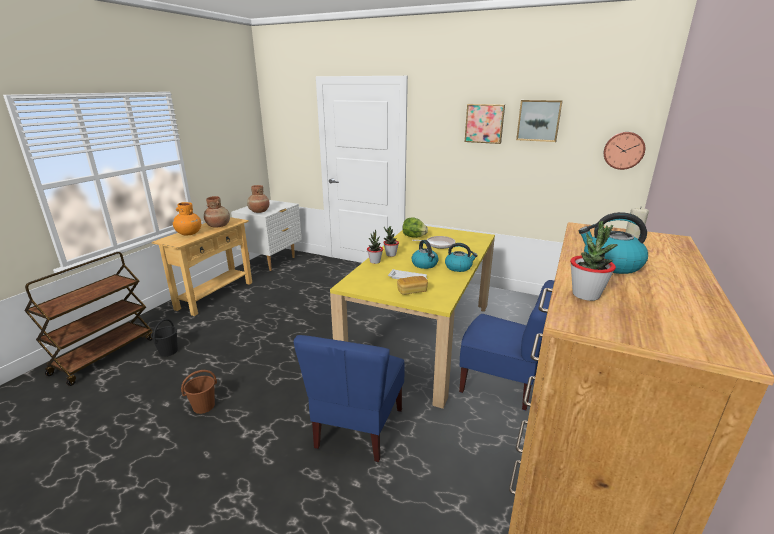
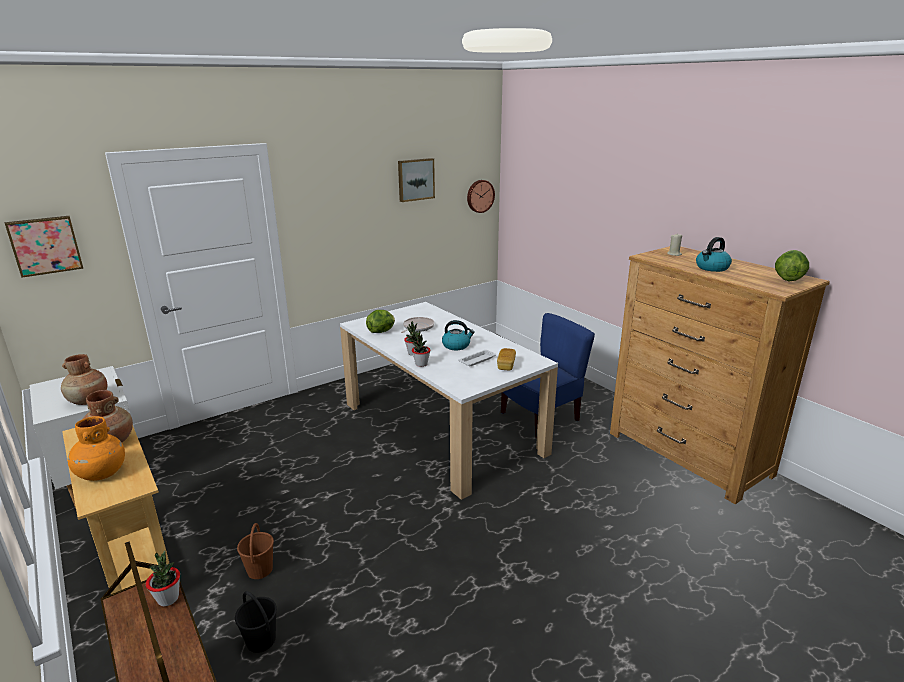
camera: 60 degrees left, 0 degrees up
(203, 406) = (431, 614): brown bucket -> brown bucket (260, 570)
(358, 428) = (545, 506): blue chair -> none
(421, 336) = (441, 428): yellow dining table -> white dining table
(459, 267) = (479, 335): kettle -> none
(484, 123) = (366, 189): picture -> picture (45, 245)
(586, 295) = (751, 282): potted plant -> potted plant (168, 599)
(672, 326) = (788, 279): none -> lettuce

